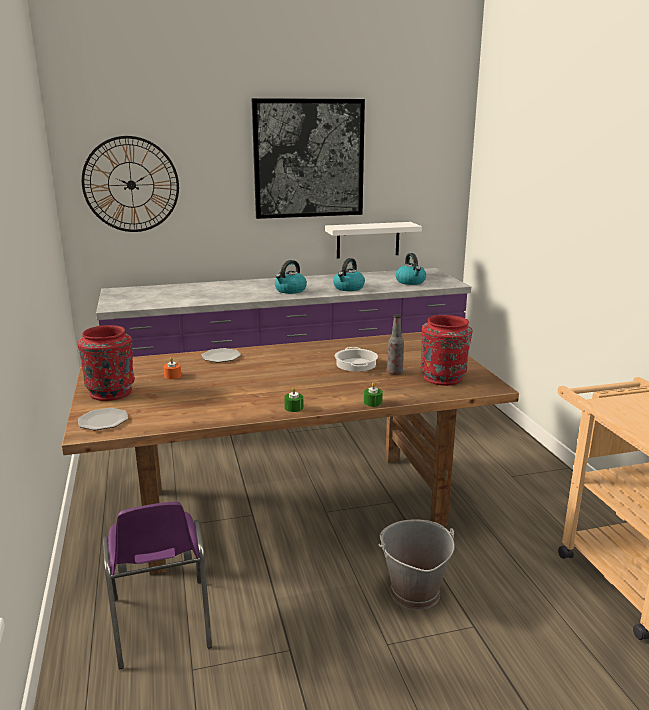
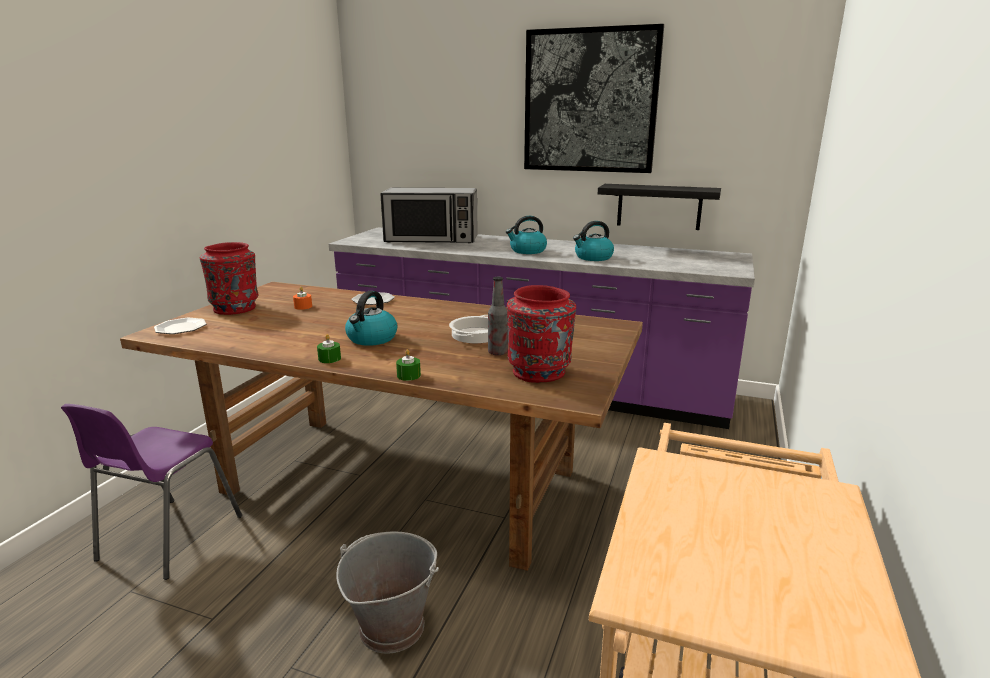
camera: 35 degrees right, 0 degrees up
(131, 185) = (407, 126): wall clock -> none
(187, 293) = (431, 239): none -> microwave
(368, 240) = (659, 206): white shelf -> black shelf
(411, 282) = (682, 262): kettle -> kettle (372, 339)

